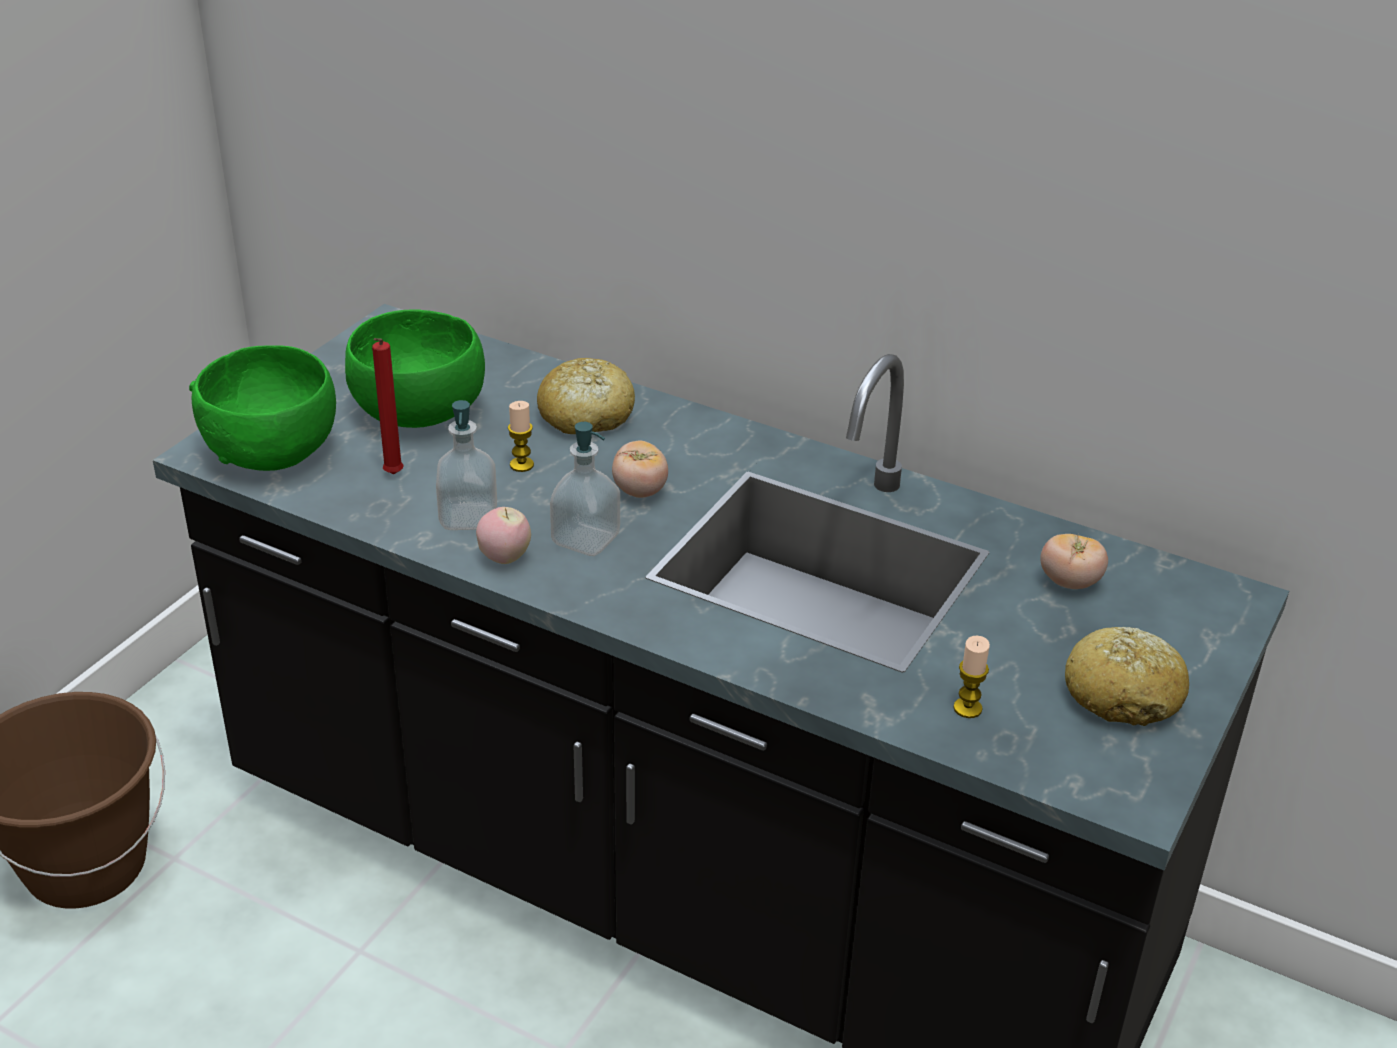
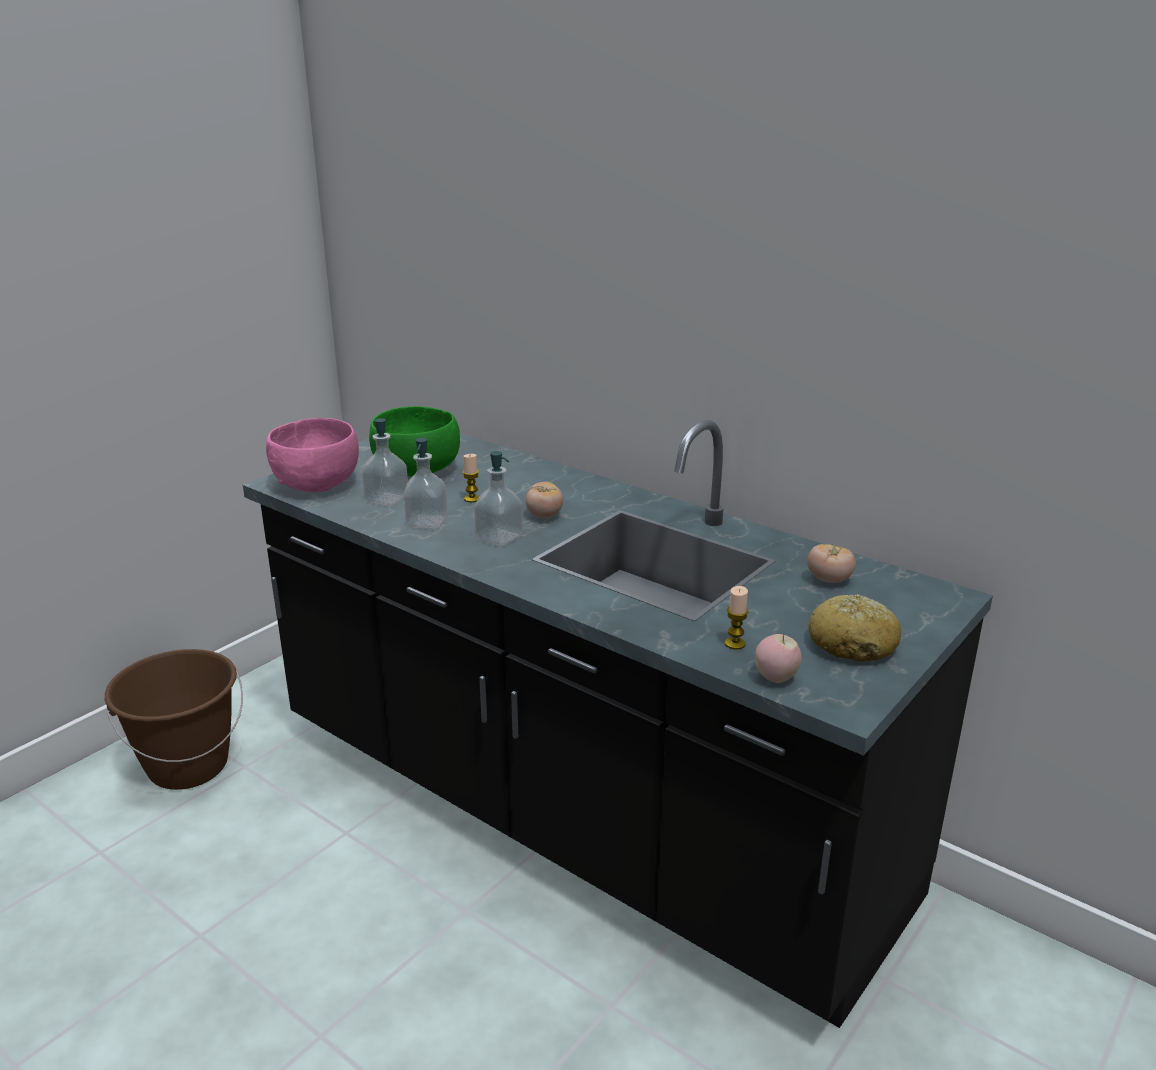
camera: 10 degrees right, 10 degrees down
(272, 450) = (317, 483): green bowl -> pink bowl
(392, 476) = (387, 500): red candle -> soap dispenser
(504, 558) = (442, 544): apple -> apple (775, 678)
(586, 415) = (523, 477): bread -> none

